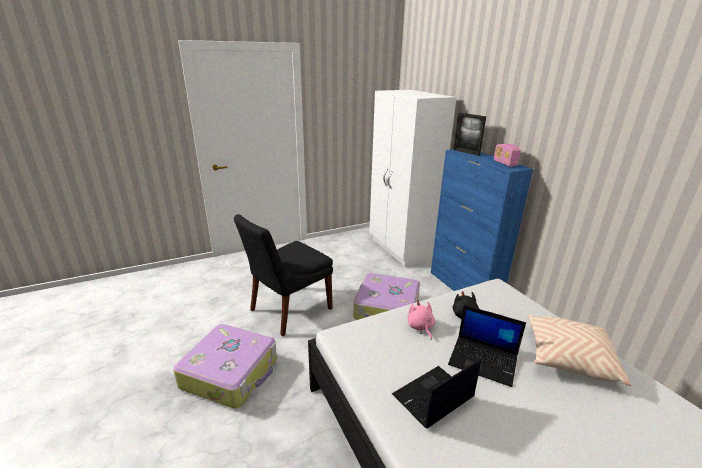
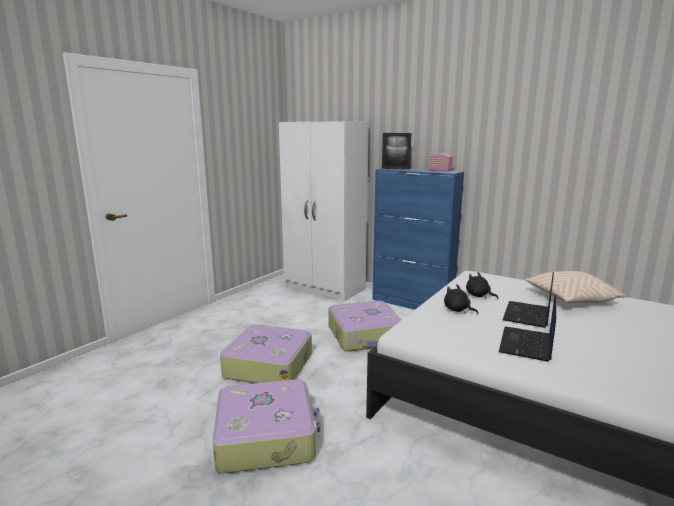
camera: 30 degrees left, 10 degrees down
(288, 310) = (268, 365): black chair -> suitcase
(420, 327) = (458, 310): pink plush toy -> black plush toy
(484, 360) = (527, 315): laptop -> laptop turned 120 degrees clockwise

